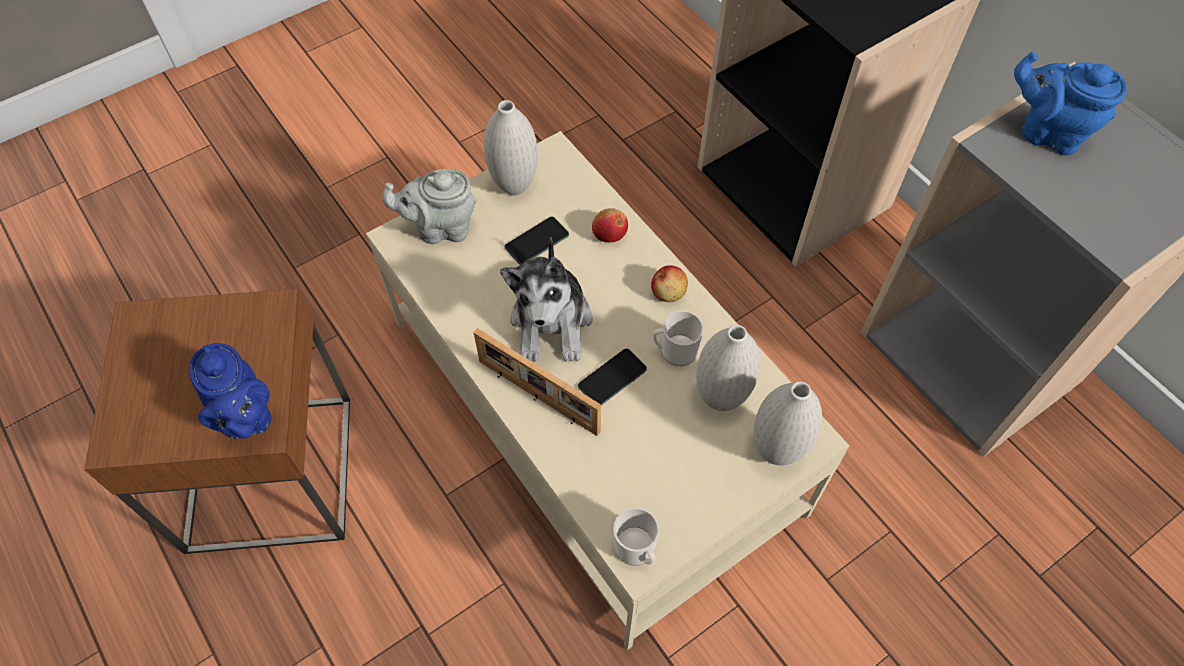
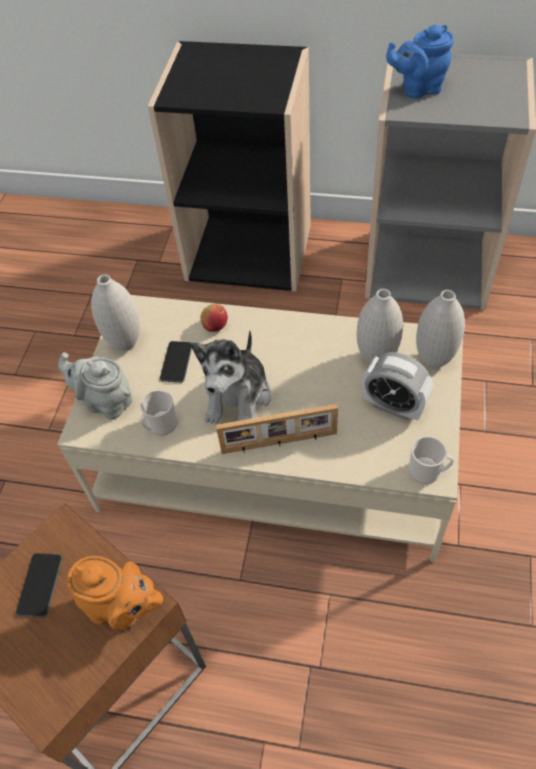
camera: 40 degrees left, 5 degrees down
(245, 417) = (123, 608): blue teapot -> orange teapot
(440, 228) = (105, 402): grey teapot -> grey teapot turned 75 degrees clockwise
(552, 322) = (238, 397): plush toy -> plush toy turned 60 degrees clockwise
(612, 378) = (308, 397): phone -> phone (40, 585)
(668, 292) = (285, 329): apple -> none
(675, 351) = (325, 355): mug -> mug (160, 426)
(680, 459) = (393, 406): none -> alarm clock

